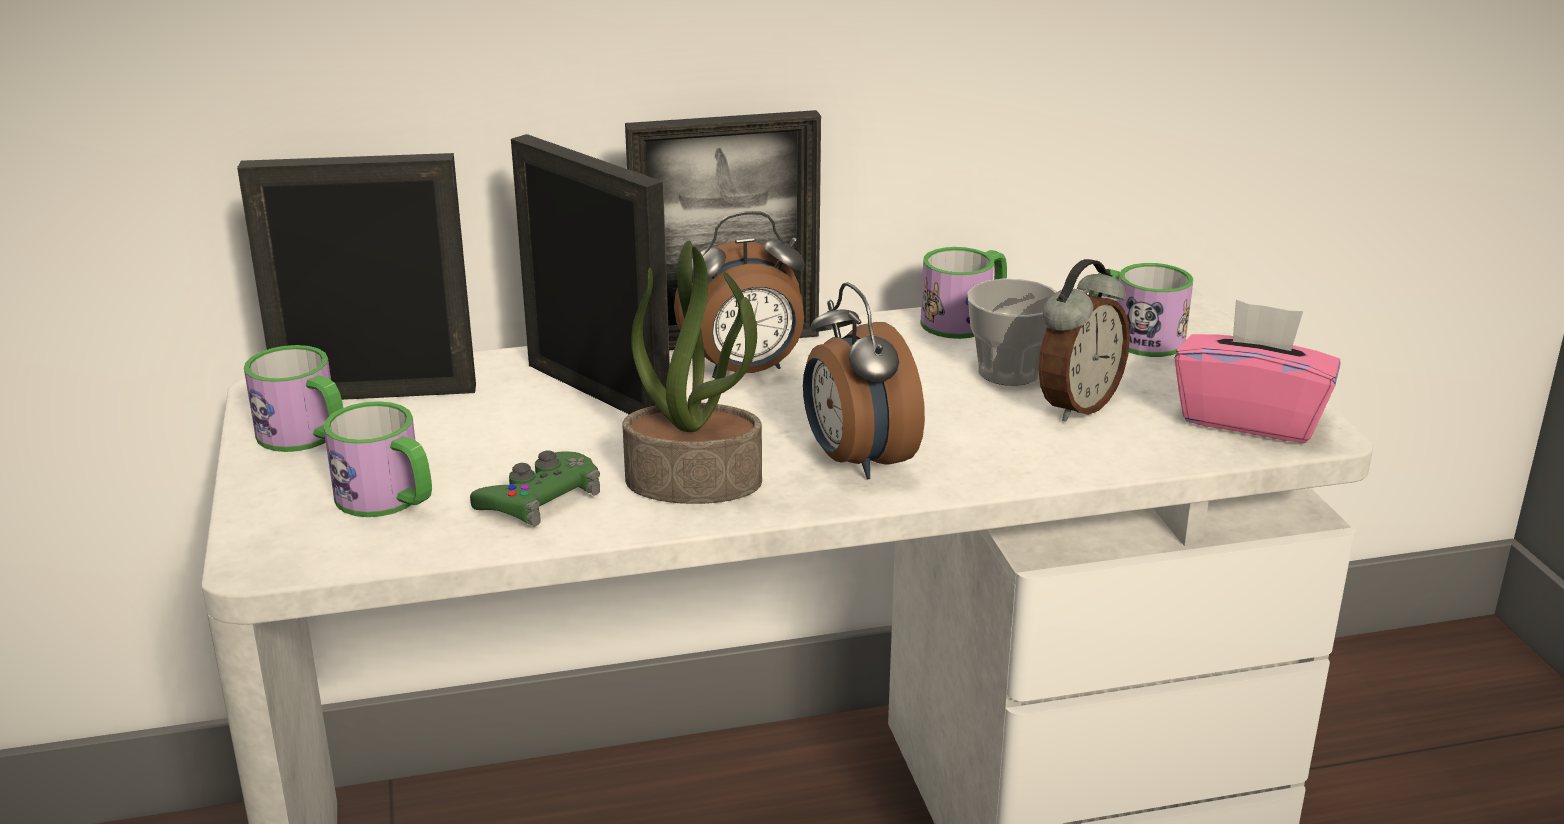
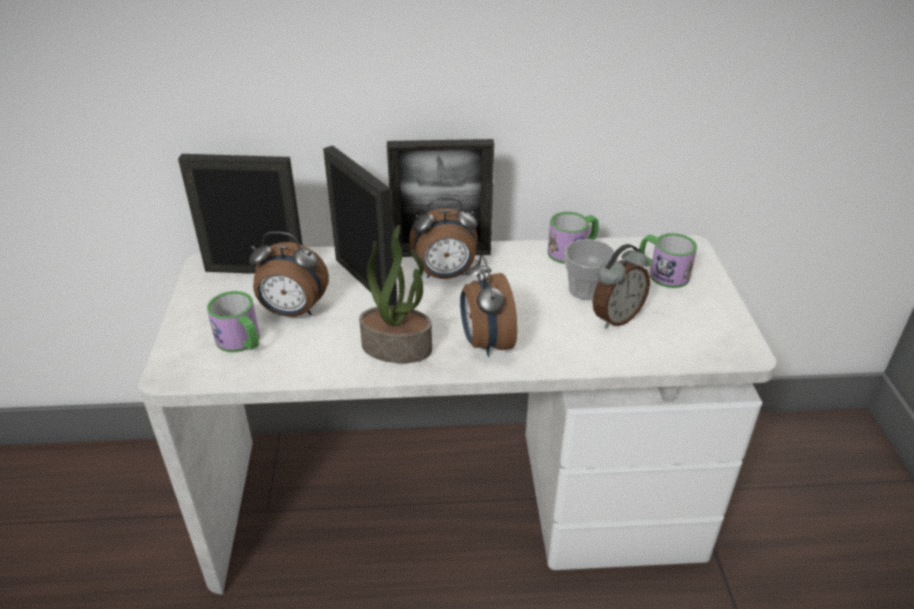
camera: 10 degrees right, 10 degrees up
(307, 437) = (214, 296): mug -> none
(473, 448) = (292, 312): none -> alarm clock
(539, 500) = (315, 350): green game controller -> none
(1250, 418) = (710, 337): pink tissue box -> none

